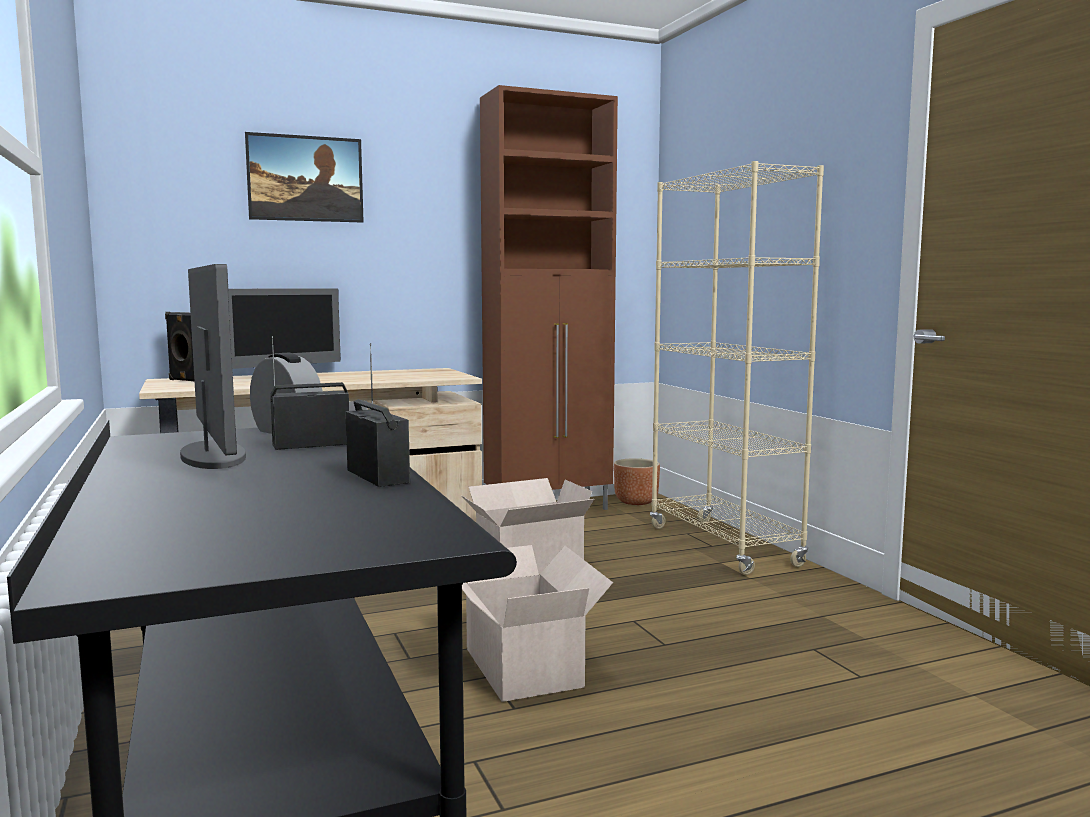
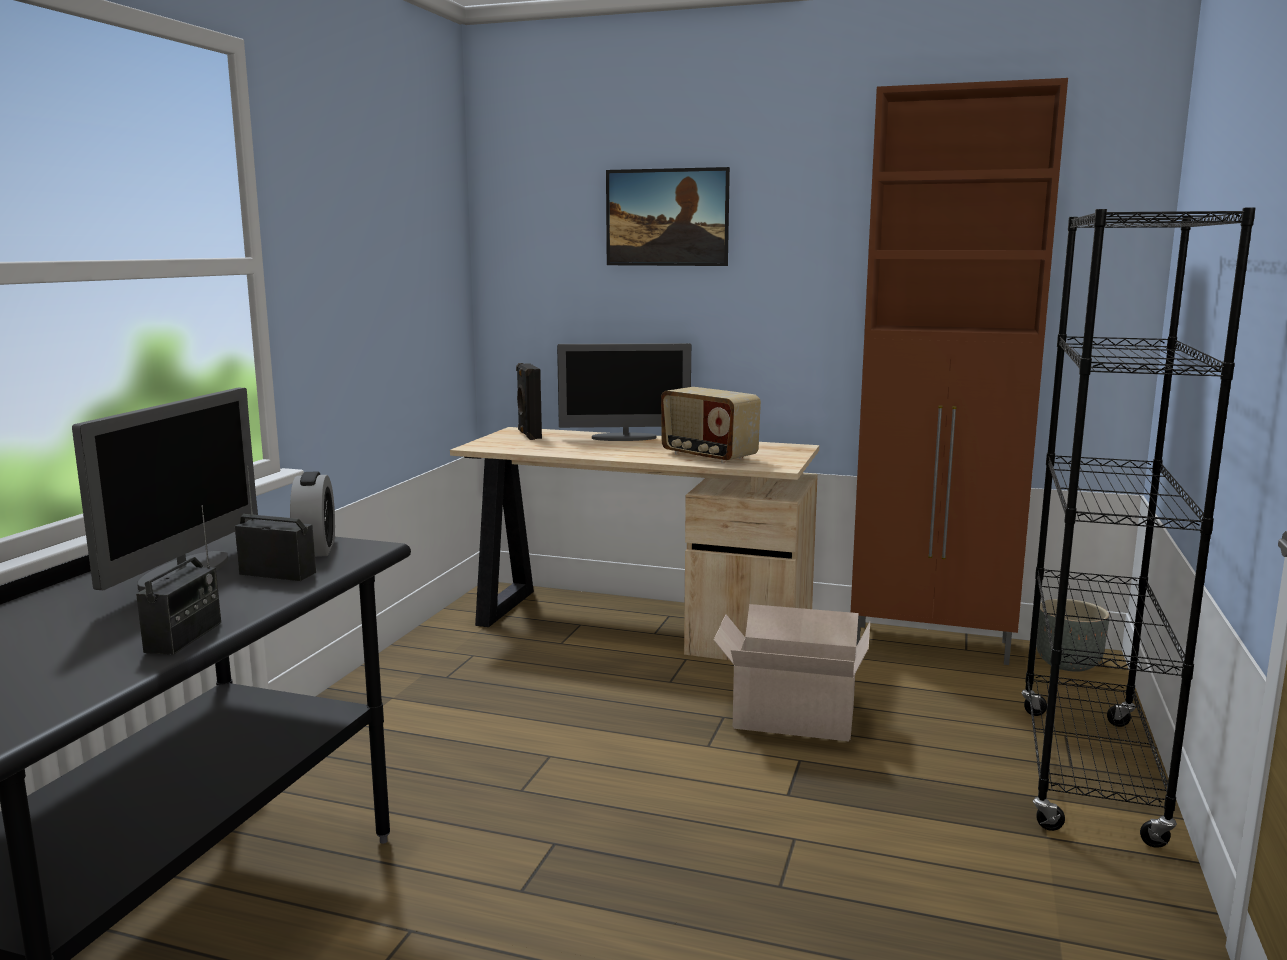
camera: 40 degrees right, 5 degrees up
(390, 377) = (708, 456): none -> radio
(522, 665) = (599, 844): cardboard box -> none
(636, 502) = (1067, 664): brown planter -> grey planter
(723, 546) = (1087, 773): beige bookcase -> black bookcase

